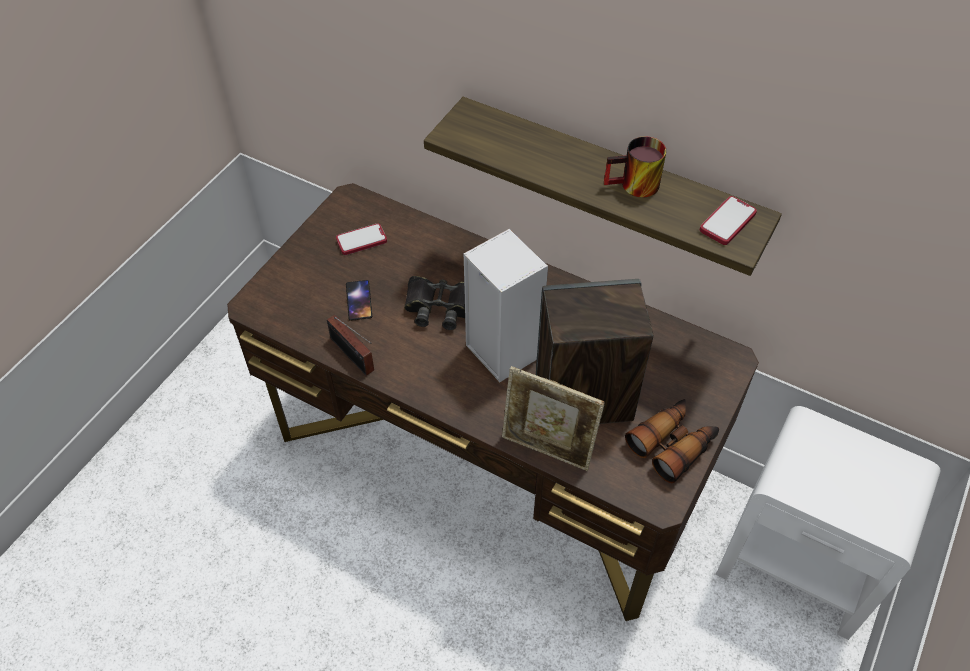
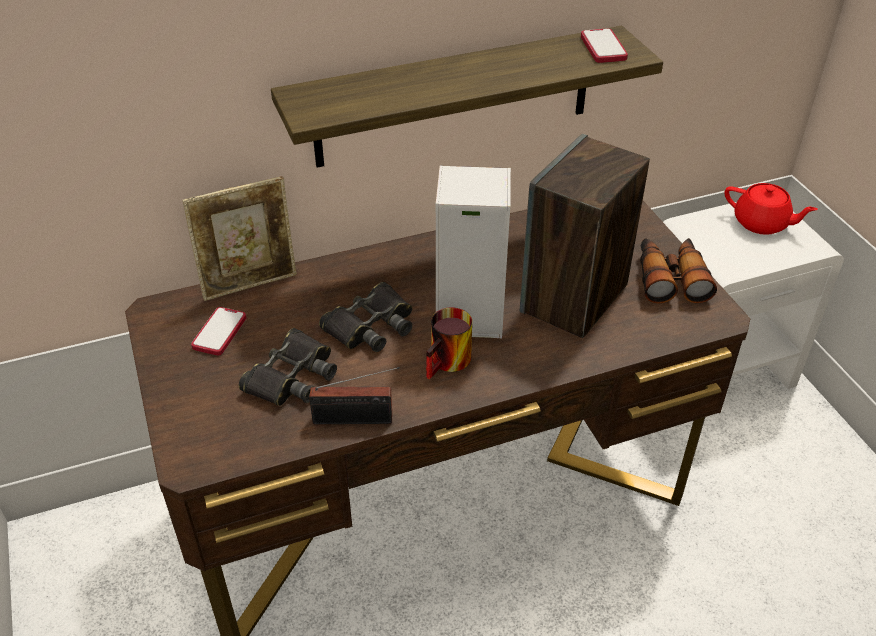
camera: 50 degrees left, 10 degrees down
(359, 300) = (292, 376): phone -> black binoculars
(547, 449) = (606, 350): picture frame -> picture frame (250, 284)
(634, 187) = (510, 65): mug -> mug (450, 363)
(878, 477) = (761, 223): none -> red teapot

